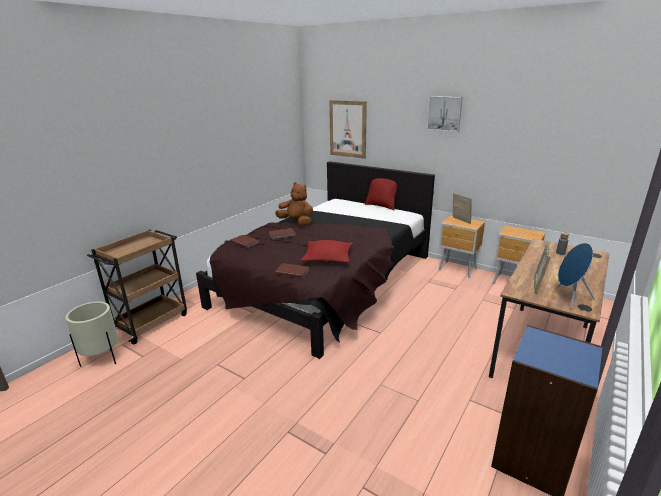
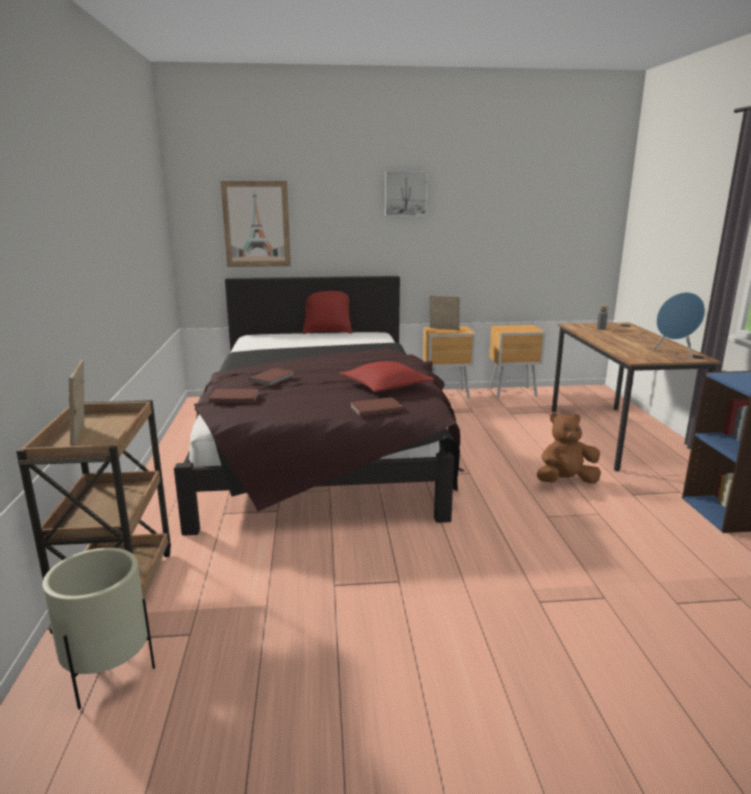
camera: 40 degrees left, 5 degrees down
(296, 222) = (257, 364): brown plush toy -> brown plush toy (565, 481)
(538, 286) = (639, 352): picture frame -> picture frame (82, 436)

